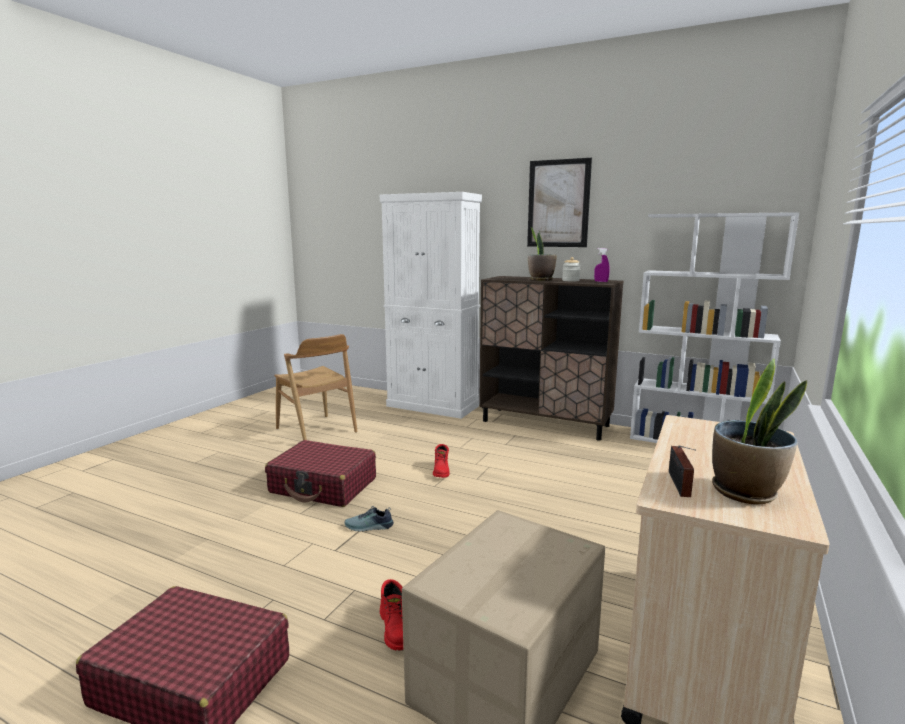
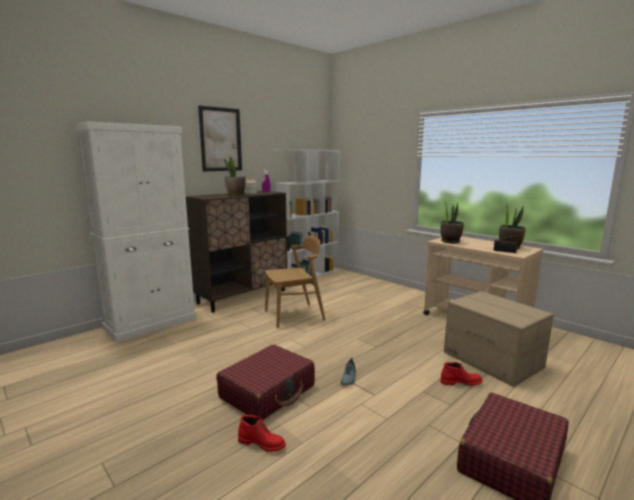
camera: 70 degrees left, 0 degrees up
(316, 430) = (127, 386): brown chair -> brown chair (294, 315)
(441, 471) = (284, 341): red boot -> red boot (262, 443)
(697, 431) = (450, 241): none -> potted plant

